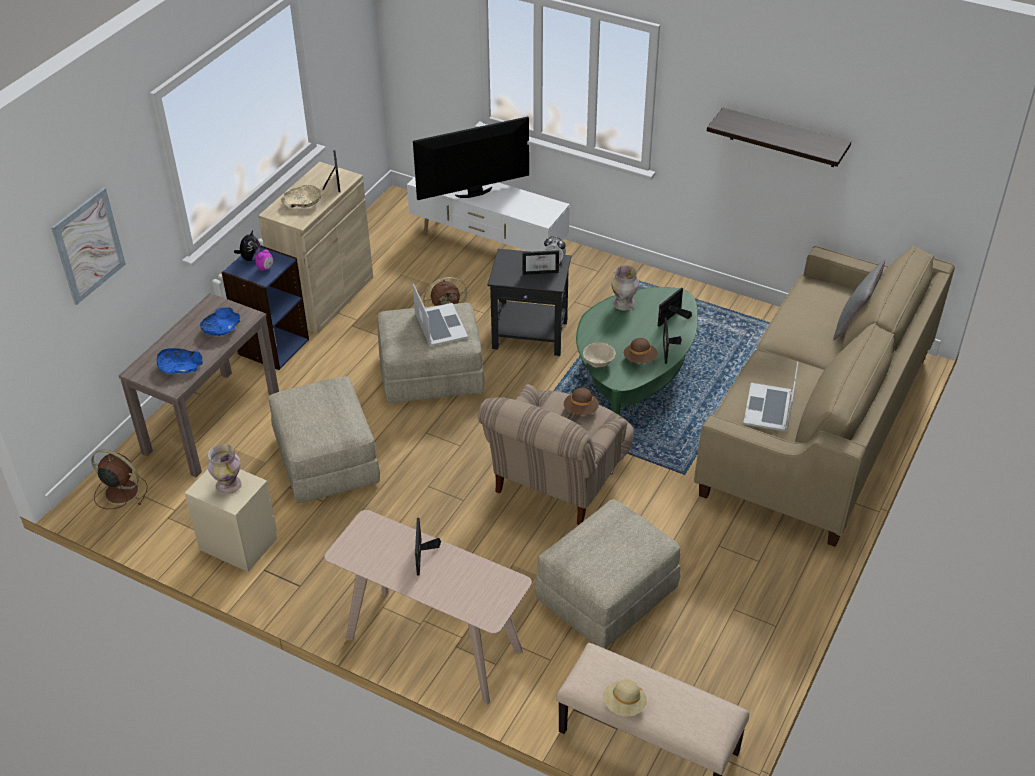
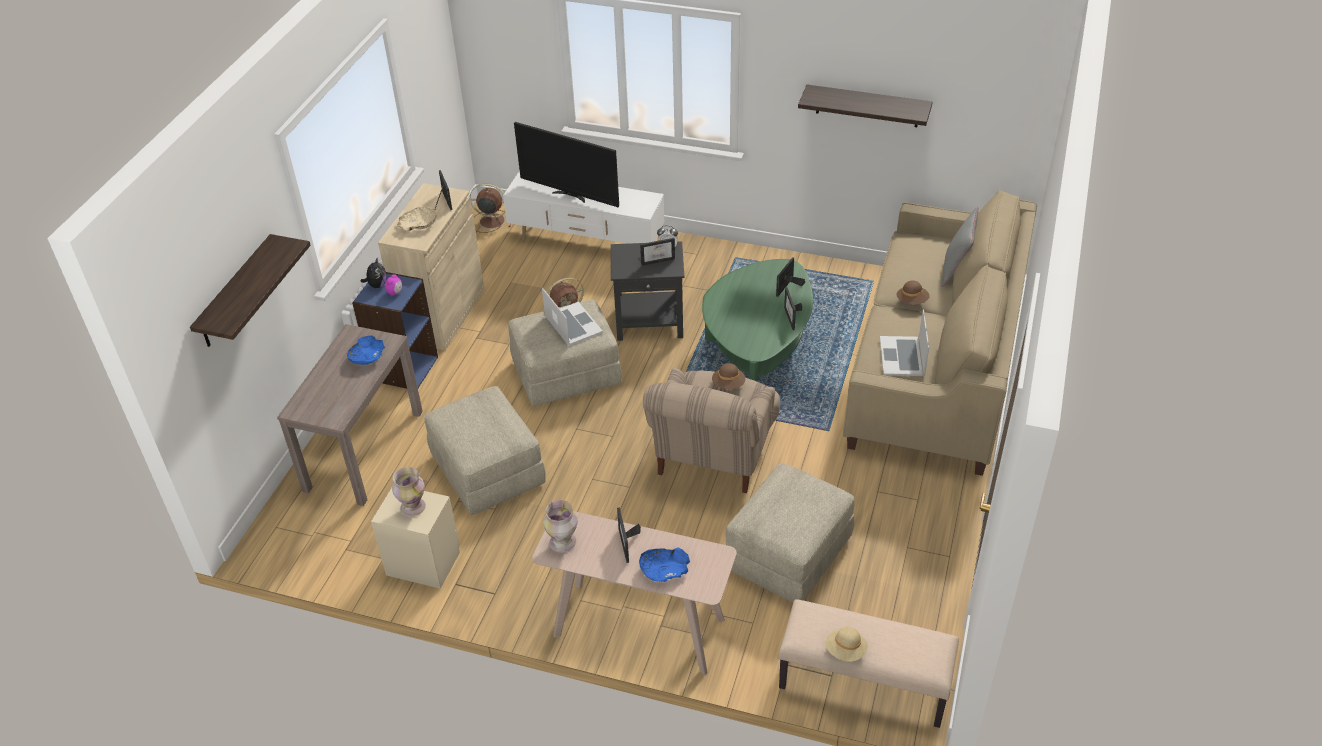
camera: 10 degrees left, 0 degrees up
(88, 246) = (236, 292): picture -> shelf
(120, 491) = (290, 531): brown fan -> brown fan (490, 221)
(180, 367) = (336, 400): blue bowl -> blue bowl (664, 569)
(474, 193) = (570, 195): television -> television turned 120 degrees counterclockwise
(599, 363) = (731, 338): beige bowl -> none
(623, 304) = (739, 280): vase -> vase (562, 543)
(640, 359) = (768, 329): brown hat -> brown hat (912, 301)

